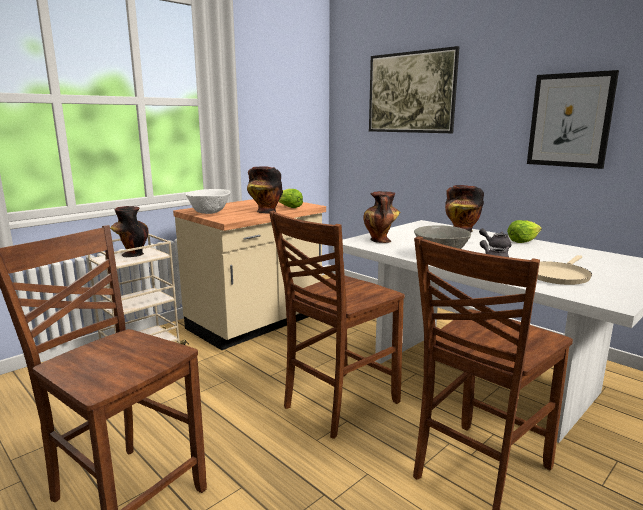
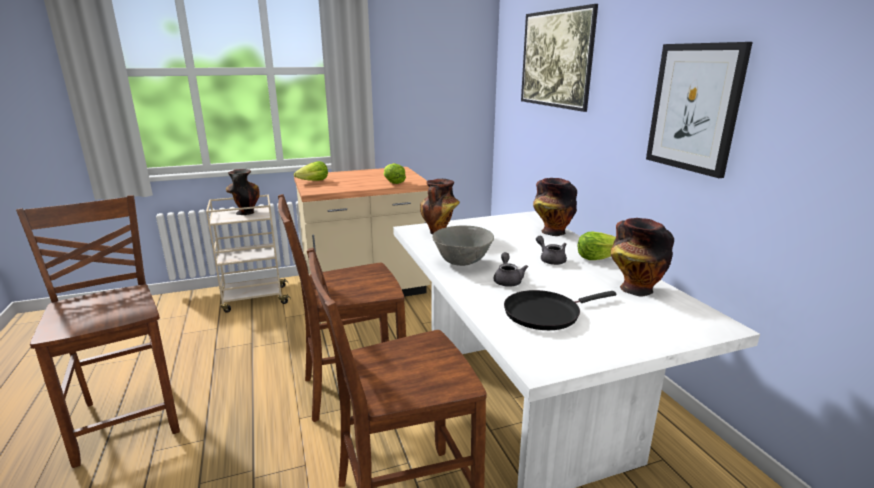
camera: 25 degrees right, 5 degrees up
(209, 213) = (313, 181): white bowl -> lettuce
(265, 211) = (363, 185): vase -> vase (634, 288)
(558, 275) = (545, 313): beige frying pan -> black frying pan

